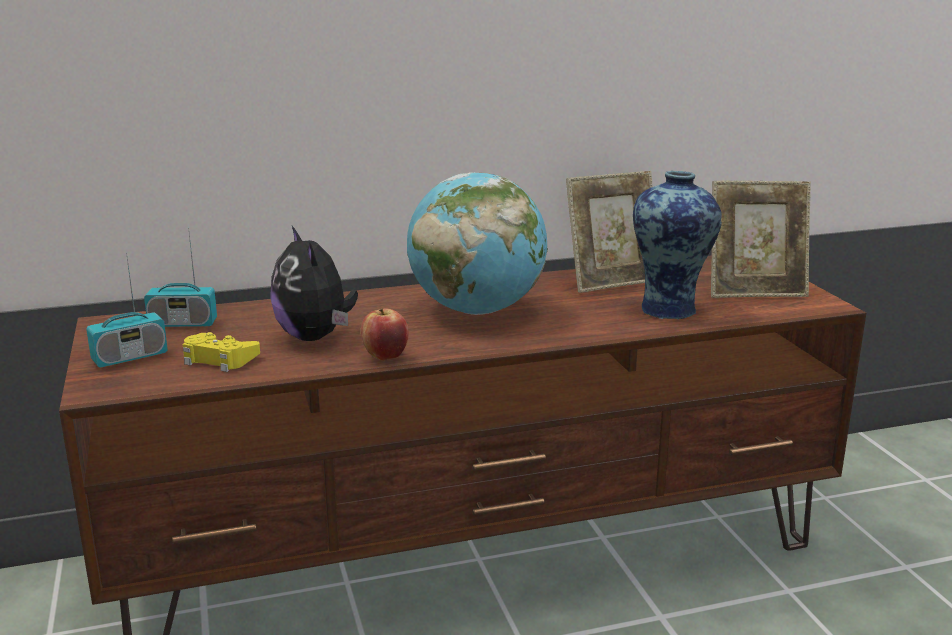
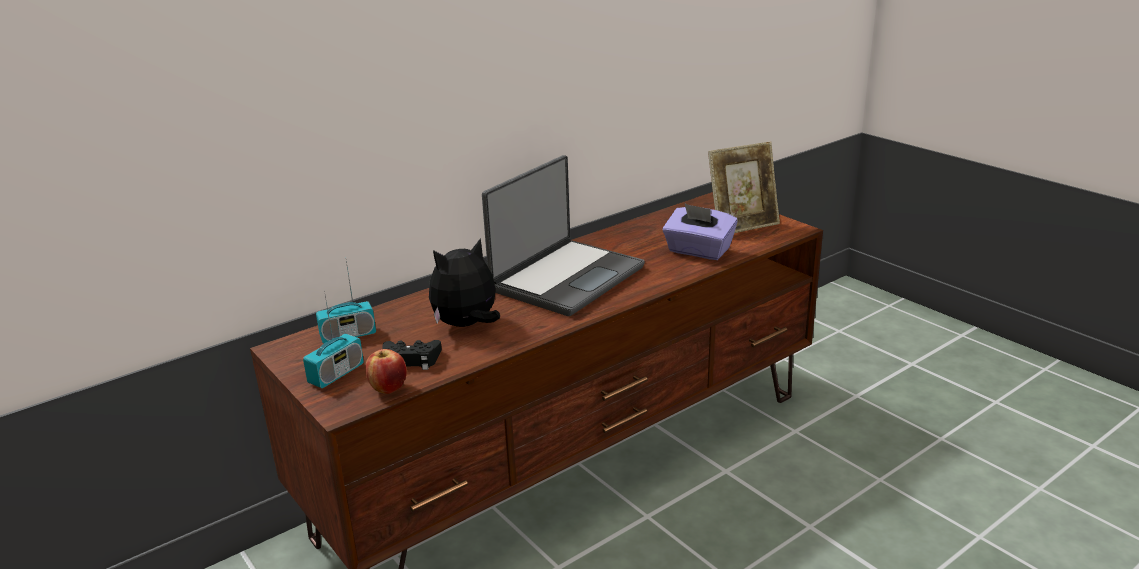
camera: 20 degrees left, 5 degrees up
(219, 359) = (410, 360): yellow game controller -> black game controller
(315, 337) = (467, 325): plush toy -> plush toy turned 105 degrees clockwise
(386, 356) = (535, 330): apple -> apple (388, 388)
(476, 310) = (566, 278): globe -> laptop
(612, 281) = (641, 235): picture frame -> none
(670, 309) = (698, 251): vase -> purple tissue box

